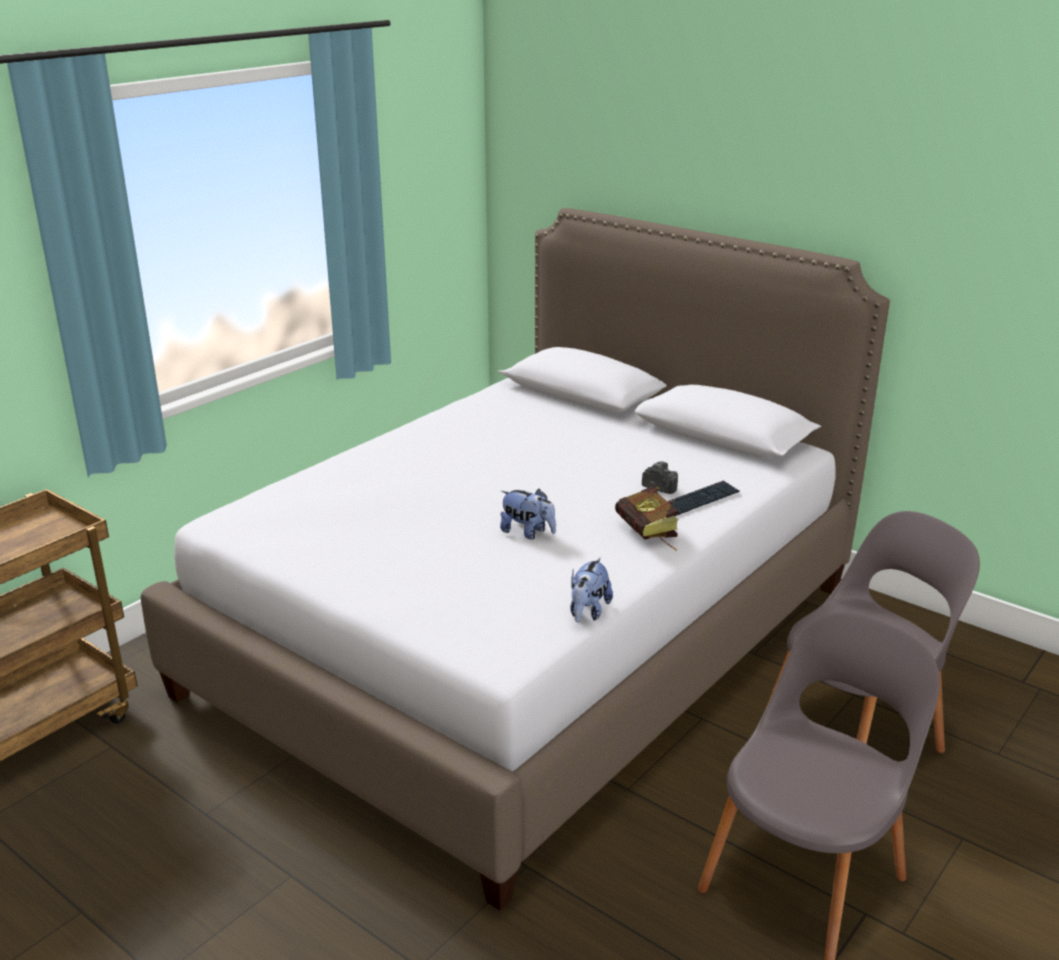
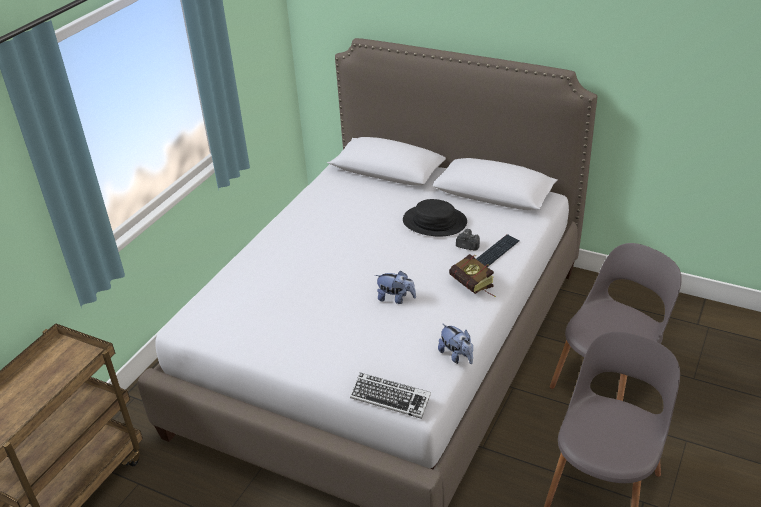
camera: 10 degrees left, 10 degrees up
(465, 648) = (390, 398): none -> keyboard
(588, 612) = (457, 356): plush toy -> plush toy turned 45 degrees counterclockwise
(623, 455) = (434, 222): none -> black hat

